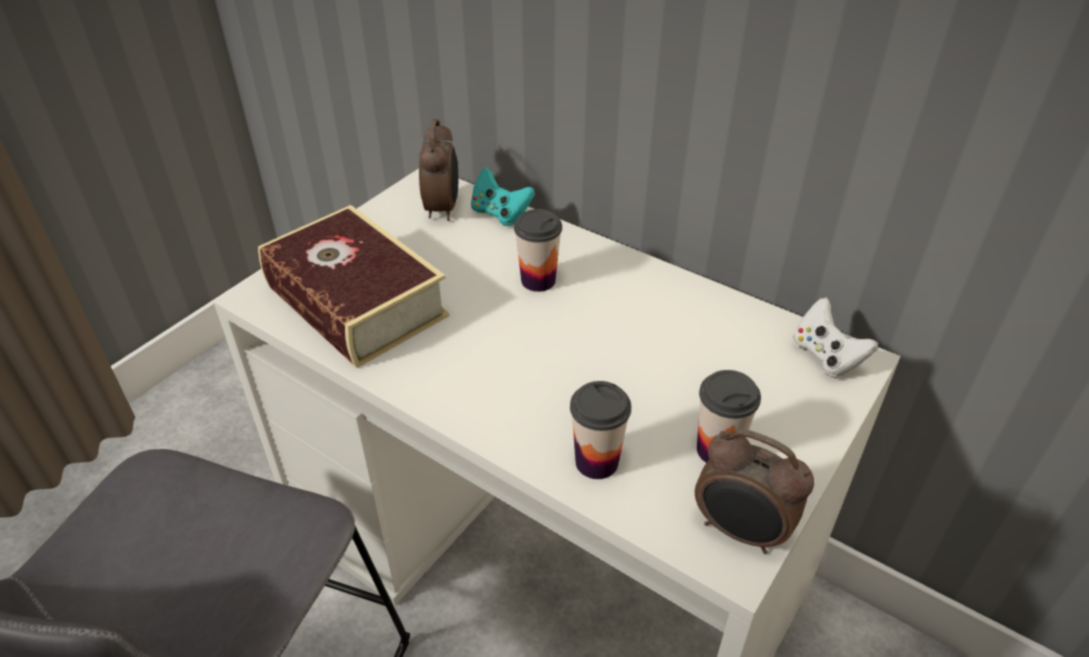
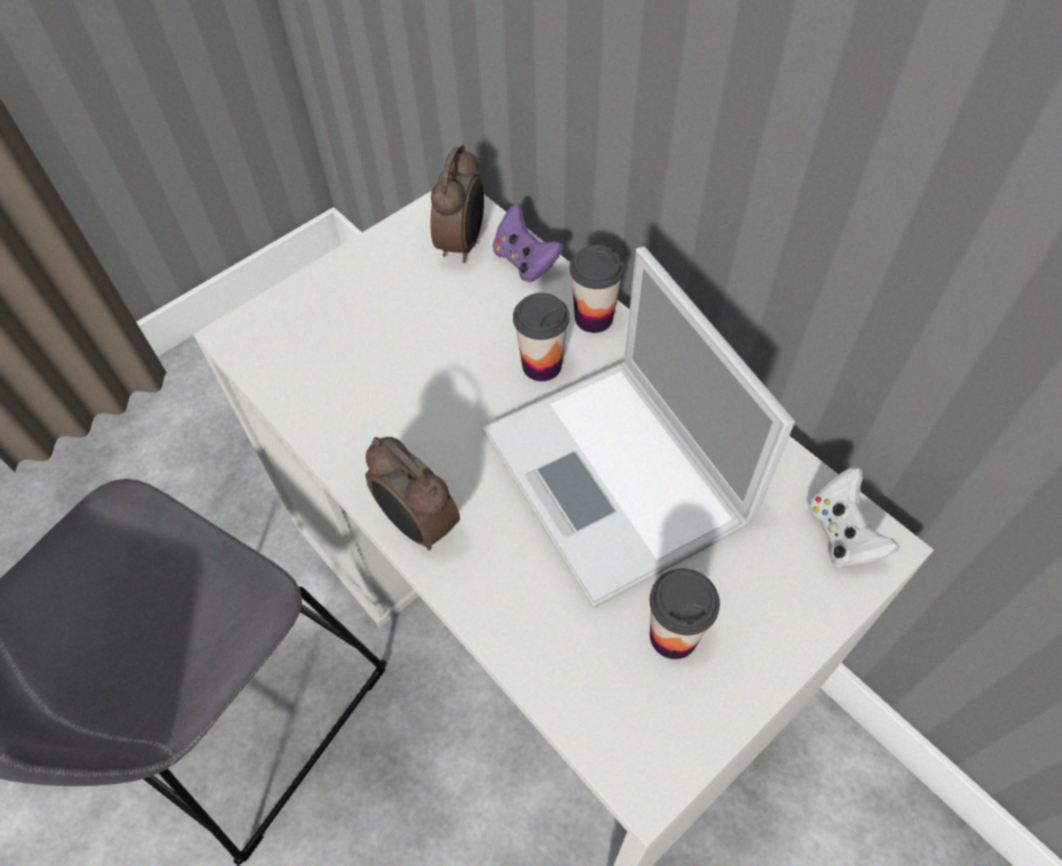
camera: 15 degrees right, 15 degrees up
(356, 301) = (338, 360): book -> none
(500, 214) = (525, 261): turquoise game controller -> purple game controller
(596, 462) = (536, 623): cup -> cup (593, 318)
(630, 348) = (618, 479): none -> laptop
(740, 532) = (664, 745): alarm clock -> alarm clock (418, 525)

